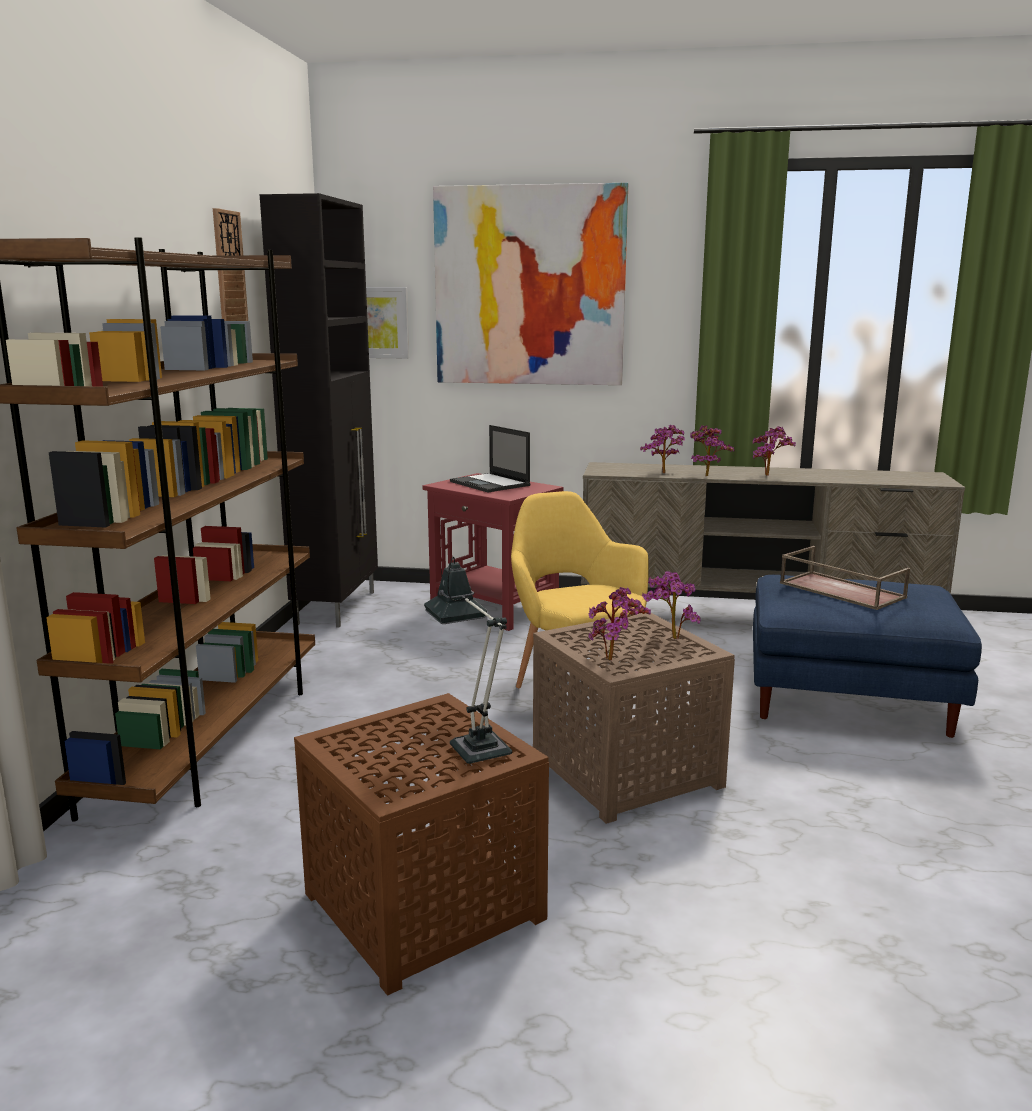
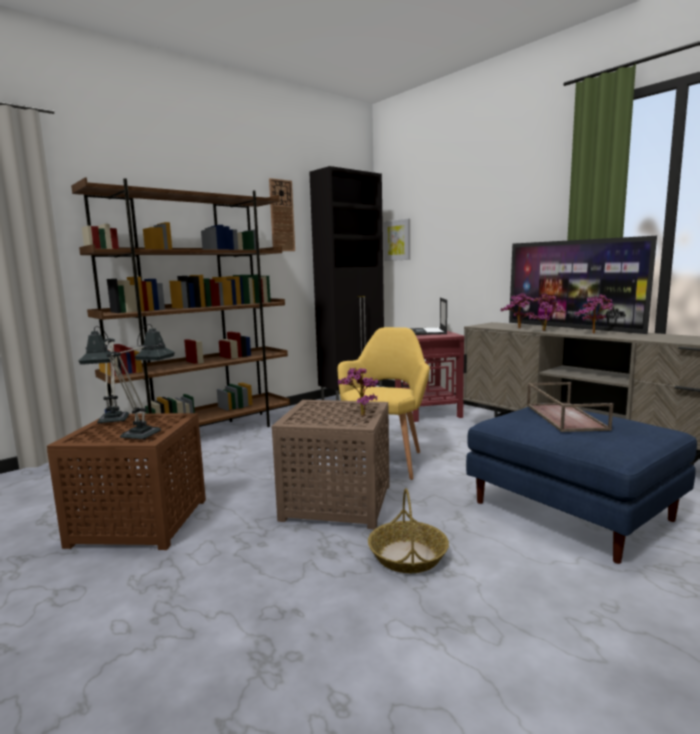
camera: 40 degrees right, 5 degrees down
(358, 747) = (112, 422): none -> table lamp
(529, 286) = (470, 210): picture -> none
(614, 660) = (302, 418): potted plant -> none
(718, 467) = (572, 328): none -> television
(804, 802) = (408, 556): none -> basket

